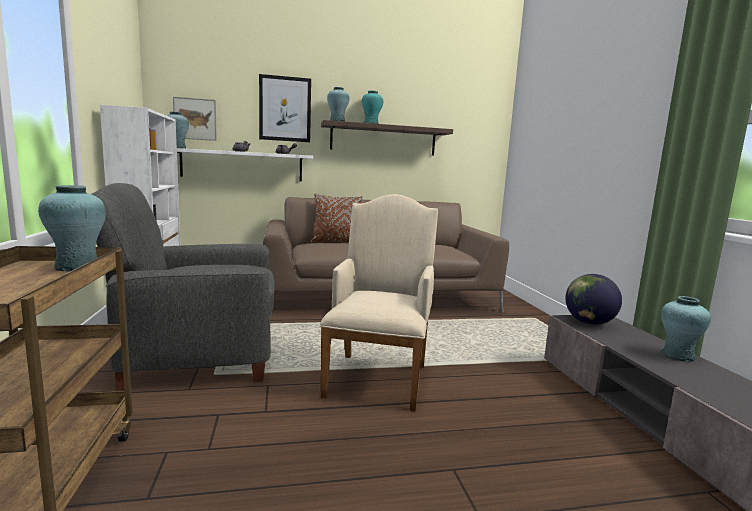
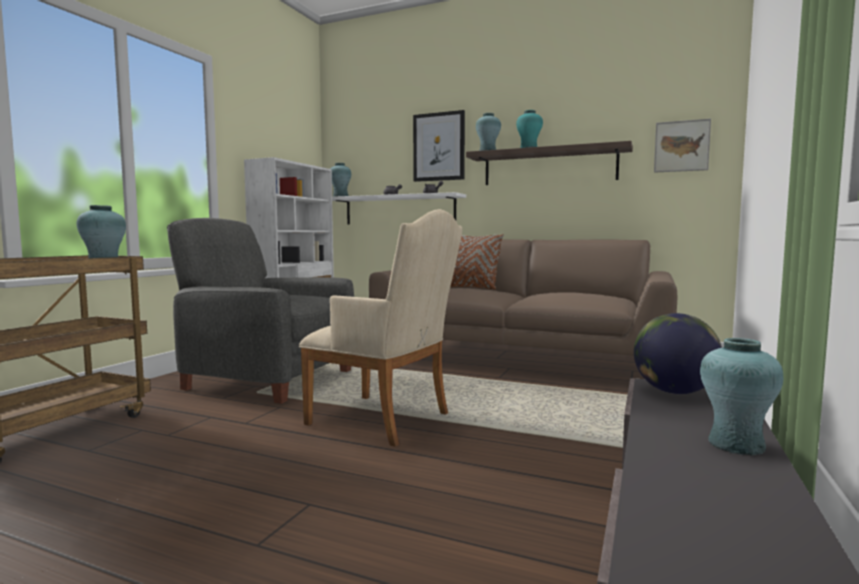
camera: 35 degrees right, 5 degrees down
(195, 119) = (360, 168): picture -> picture (681, 146)
(379, 376) = (385, 420): beige armchair -> beige armchair turned 75 degrees clockwise

